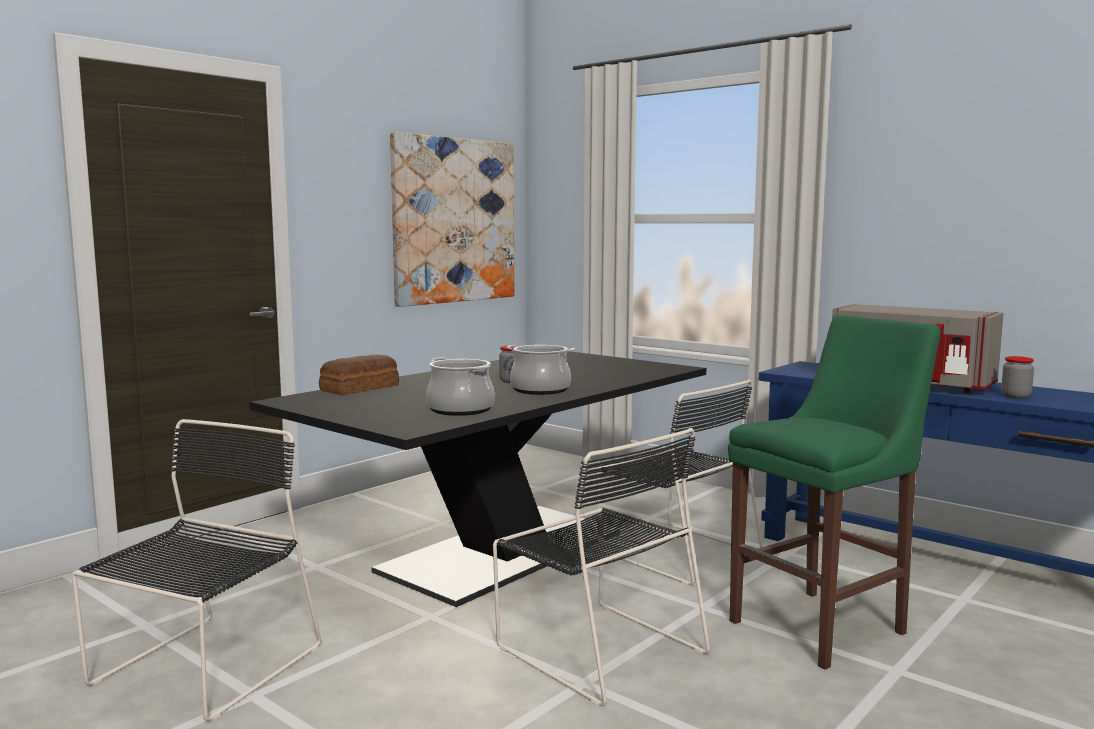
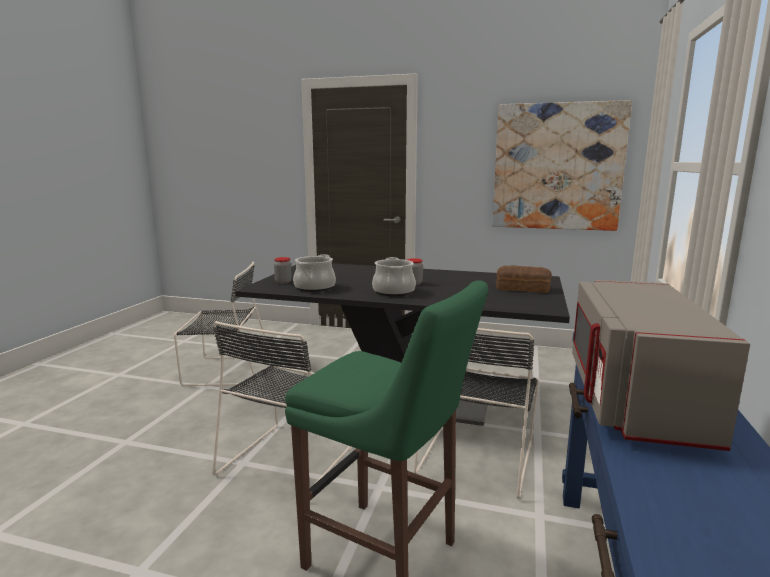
camera: 65 degrees right, 5 degrees up
(361, 388) = (352, 267): bread -> bread (523, 288)
(1015, 396) = (661, 474): jar -> jar (283, 282)

